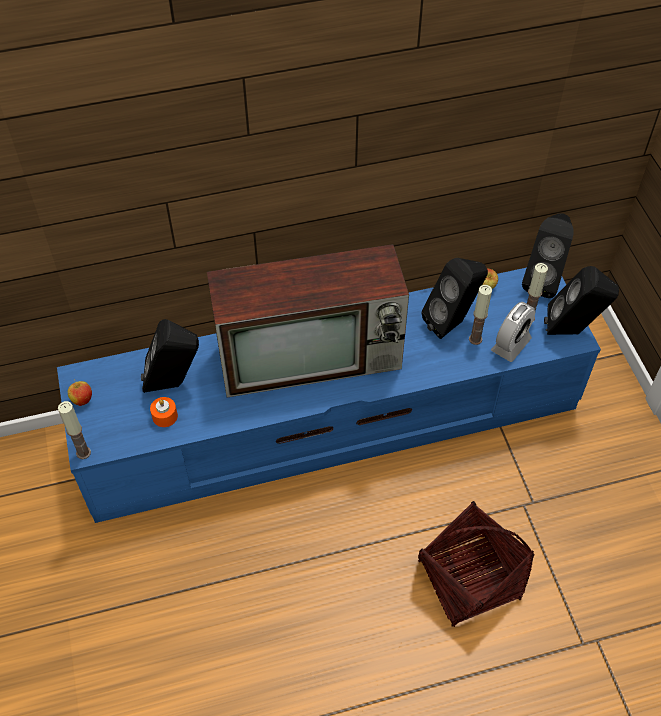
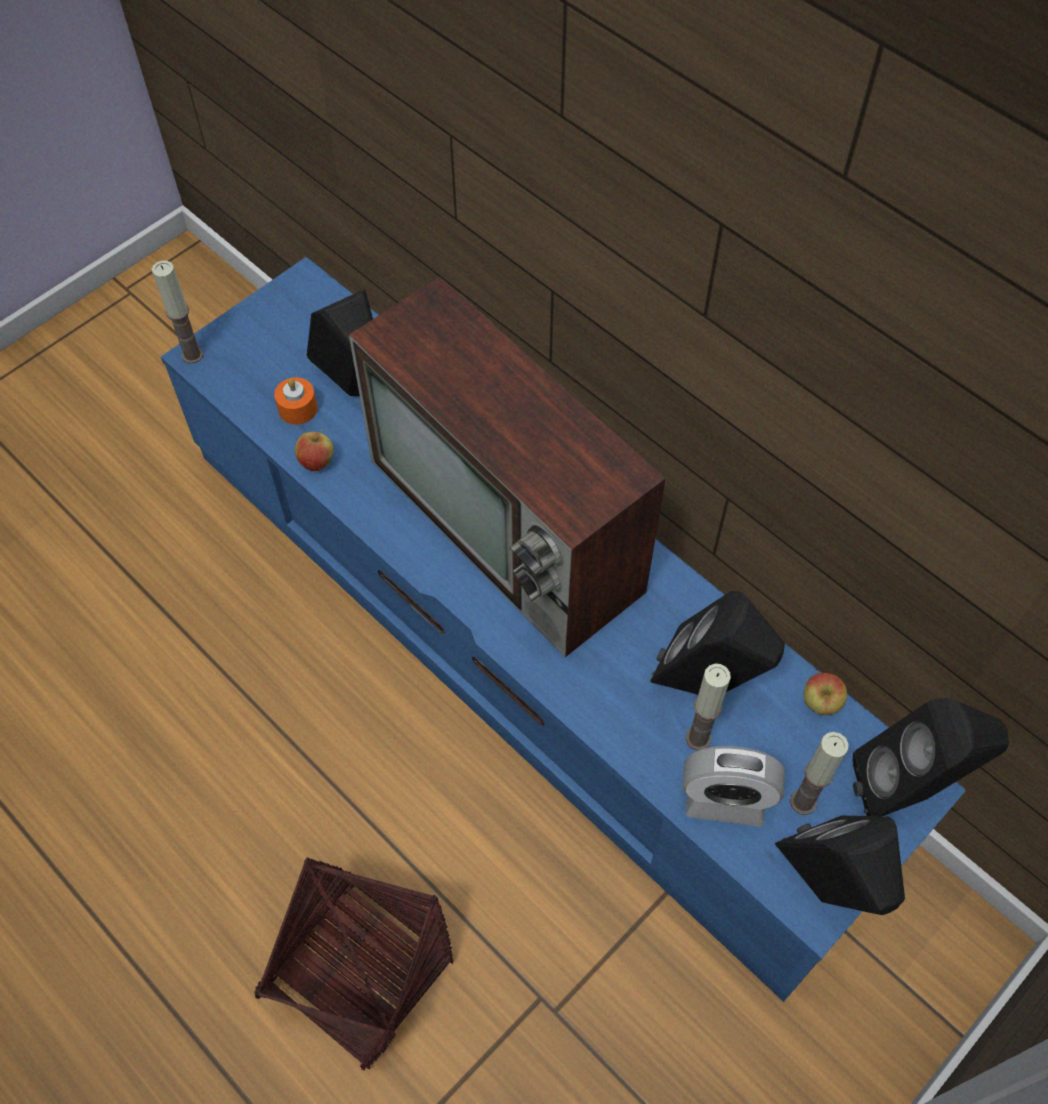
camera: 60 degrees right, 5 degrees up
(82, 400) = (271, 309): apple -> apple (317, 462)

